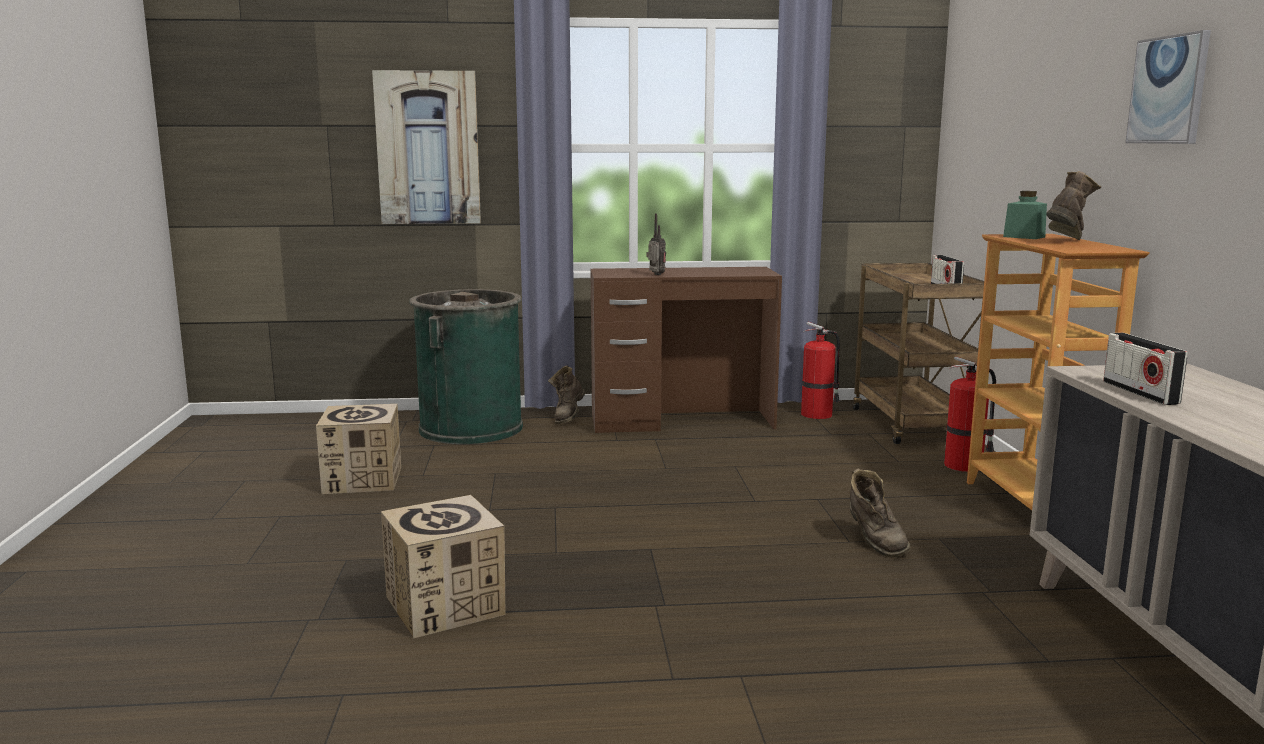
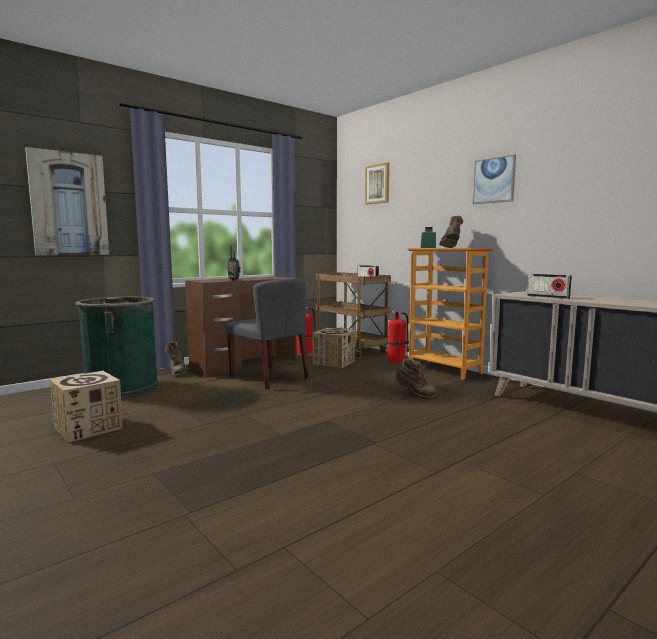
camera: 35 degrees left, 5 degrees down
(445, 606) = (265, 478): cardboard box -> cardboard box (334, 362)
(682, 453) = (269, 377): none -> grey chair
(995, 81) = (377, 184): none -> picture

